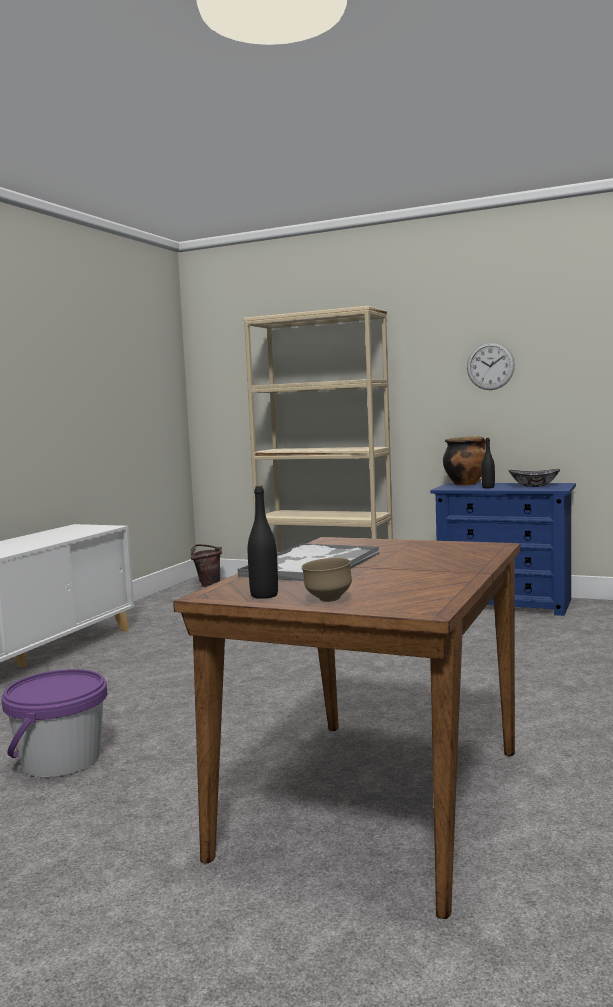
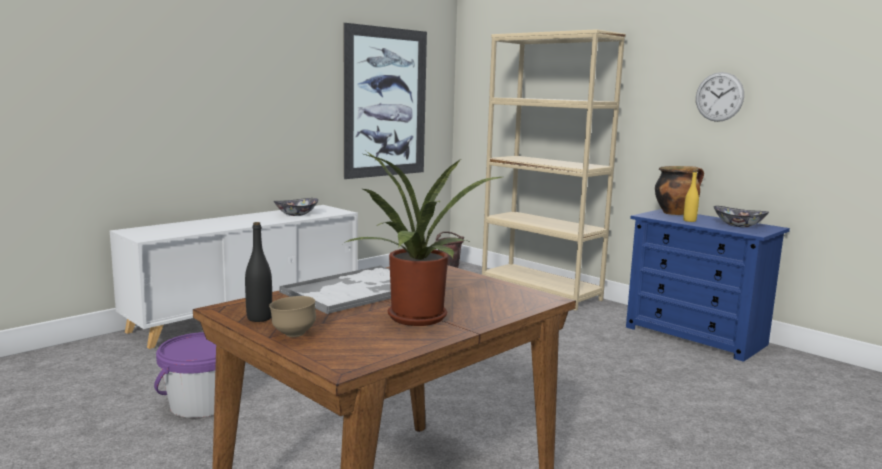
camera: 20 degrees right, 5 degrees up
(60, 535) = (296, 214): none -> bowl
(125, 401) = (386, 103): none -> picture
(418, 573) = (417, 320): none -> potted plant
(488, 487) = (689, 220): black bottle -> yellow bottle

